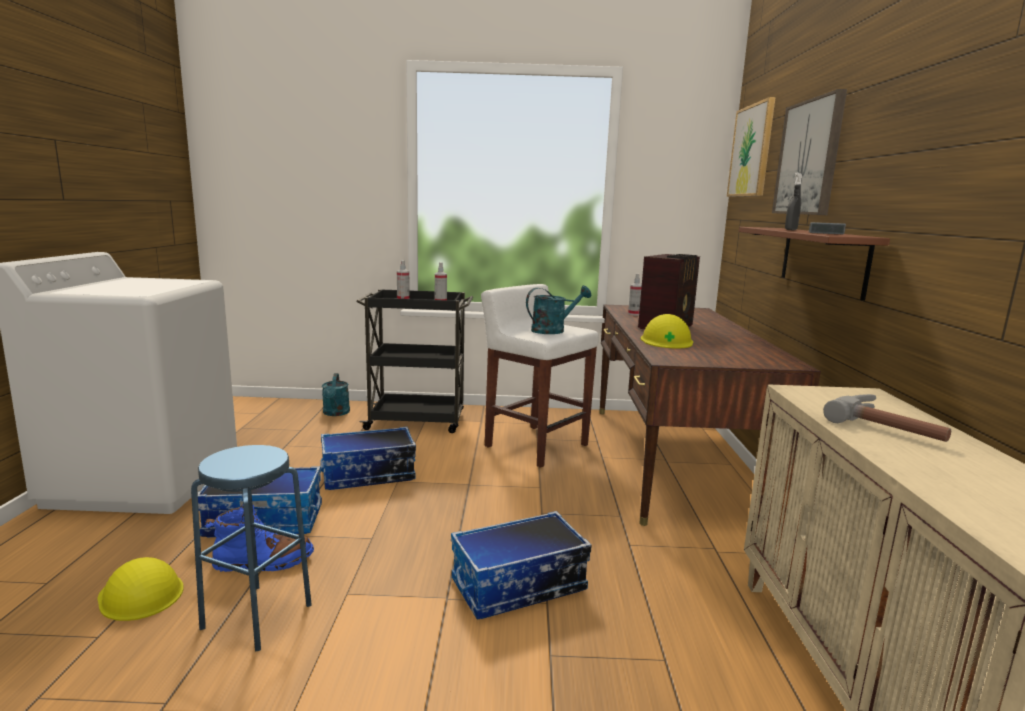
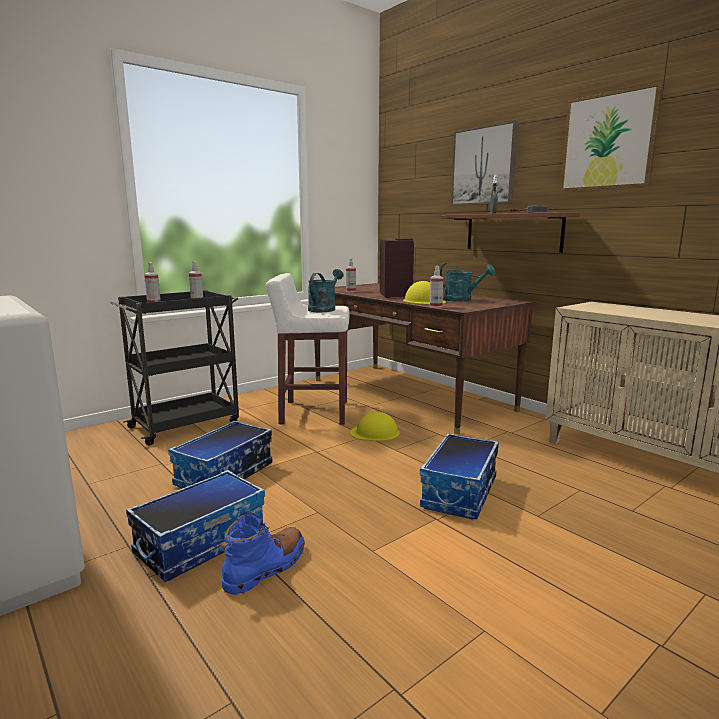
camera: 40 degrees left, 0 degrees up
(141, 594) = (201, 651): yellow hard hat -> yellow hard hat (375, 433)
(257, 616) = (340, 600): blue stool -> none
(336, 413) = (87, 442): turquoise watering can -> turquoise watering can (462, 300)
(651, 350) = (435, 306): none -> spray bottle
(751, 151) = (407, 162): picture -> picture (608, 141)
(890, 428) = (649, 313): hammer -> none

